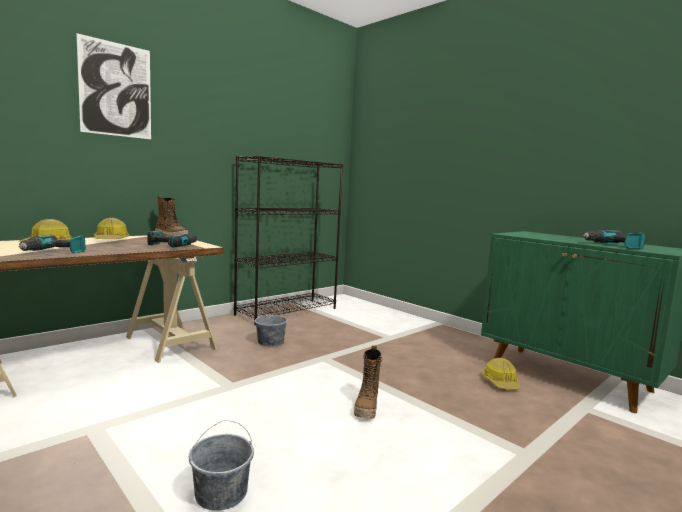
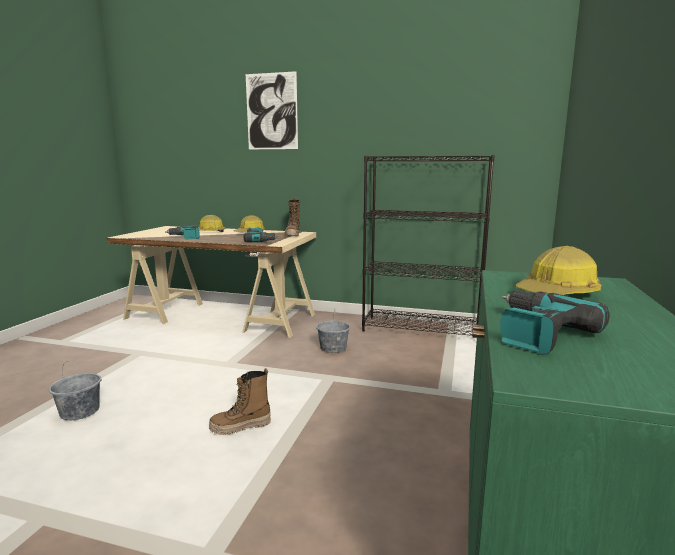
camera: 60 degrees right, 5 degrees up
(501, 383) = (410, 503): hard hat -> hard hat (557, 293)

